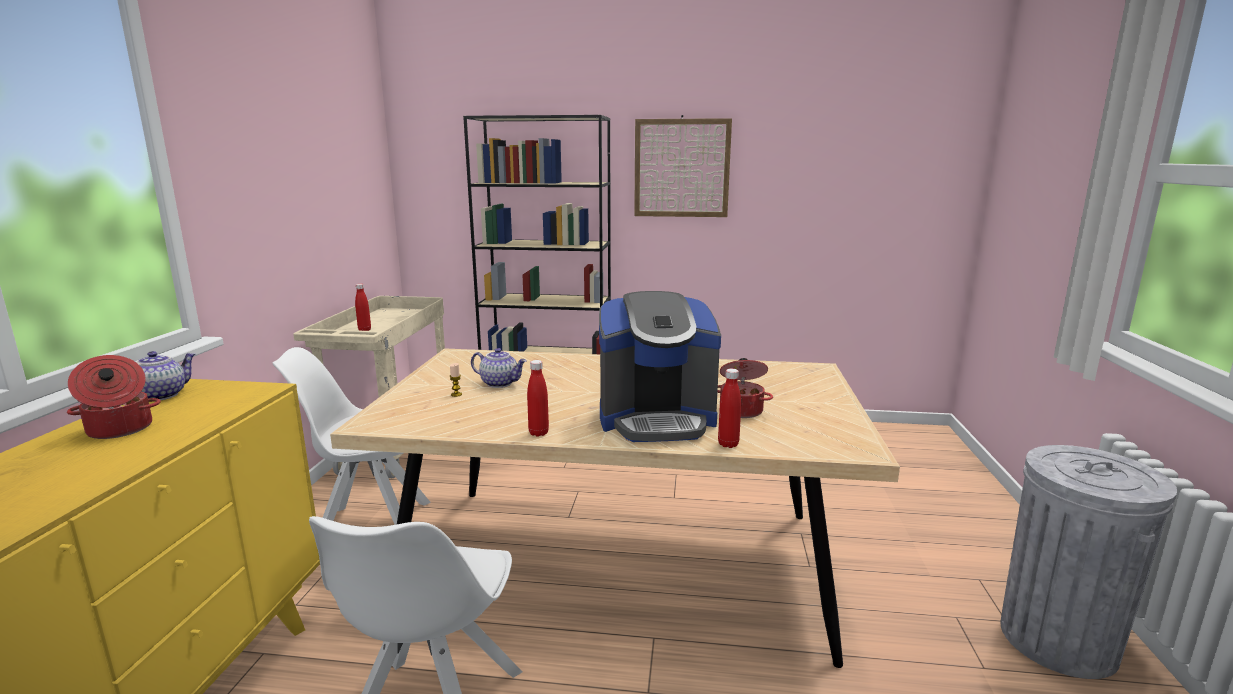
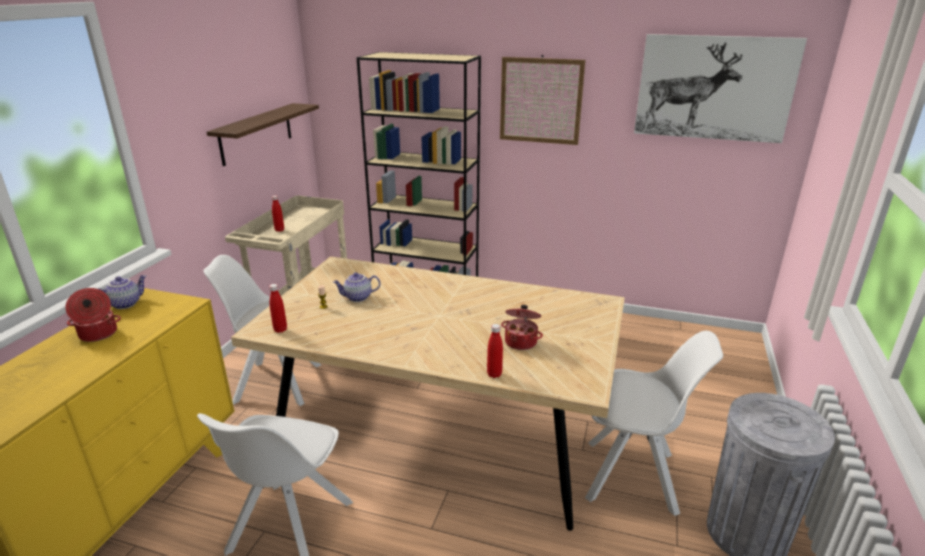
camera: 10 degrees right, 10 degrees up
(333, 208) = (256, 133): none -> shelf
(500, 383) = (357, 298): teapot -> teapot turned 135 degrees clockwise
(538, 433) = (367, 350): red bottle -> red bottle (280, 330)
(656, 419) = (454, 345): coffee machine -> none
(876, 144) = (714, 88): none -> picture
(887, 590) = (633, 477): none -> white chair

